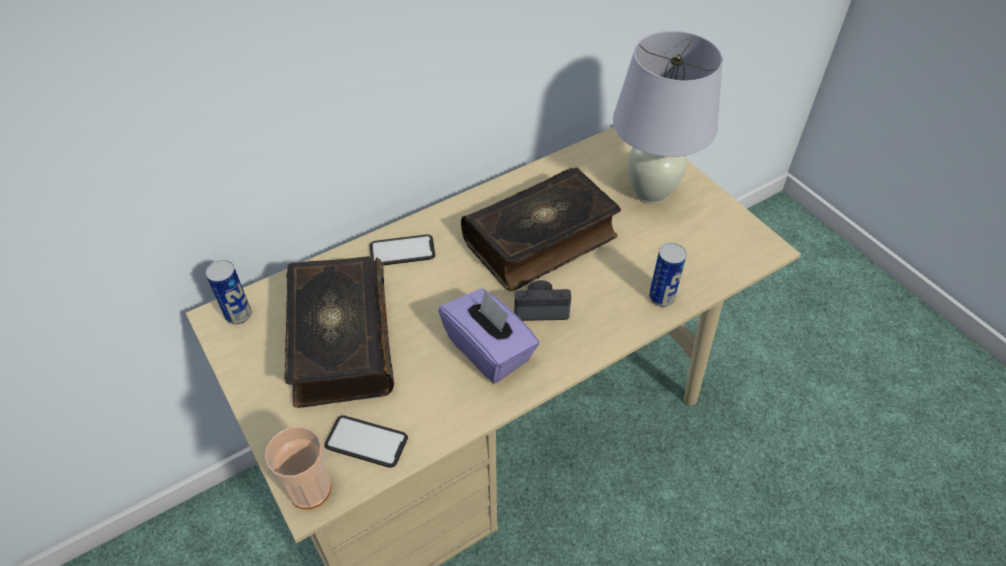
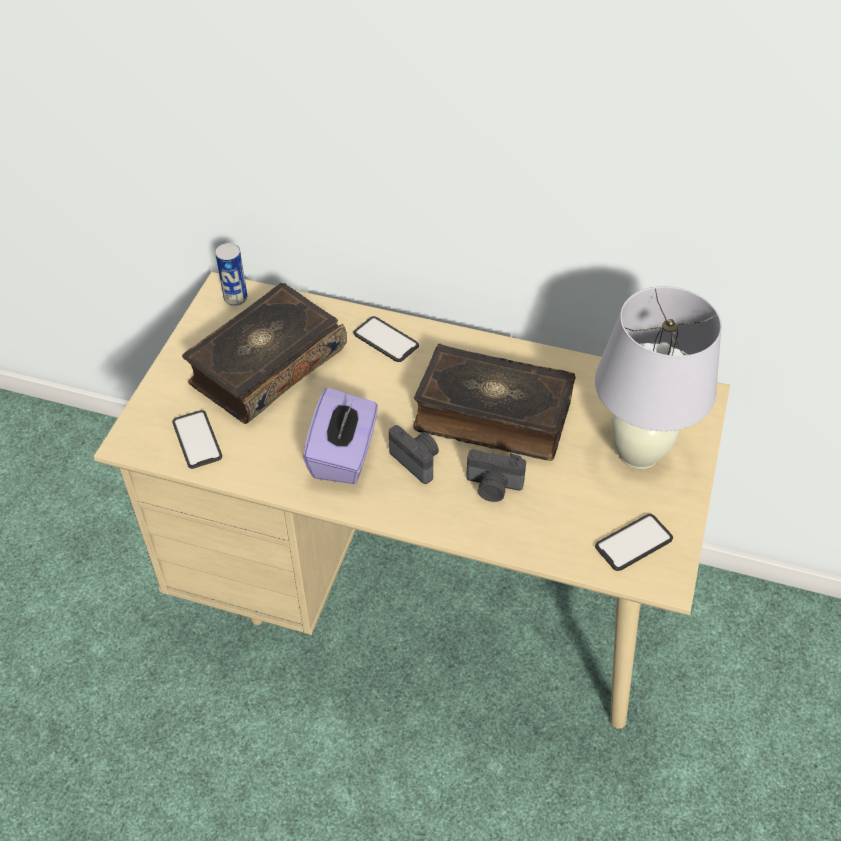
camera: 50 degrees right, 0 degrees up
(310, 489) = (135, 437): cup -> none
(608, 283) = (493, 487): none -> camera
(661, 297) = (515, 533): can -> none
(723, 243) = (633, 543): none -> phone

